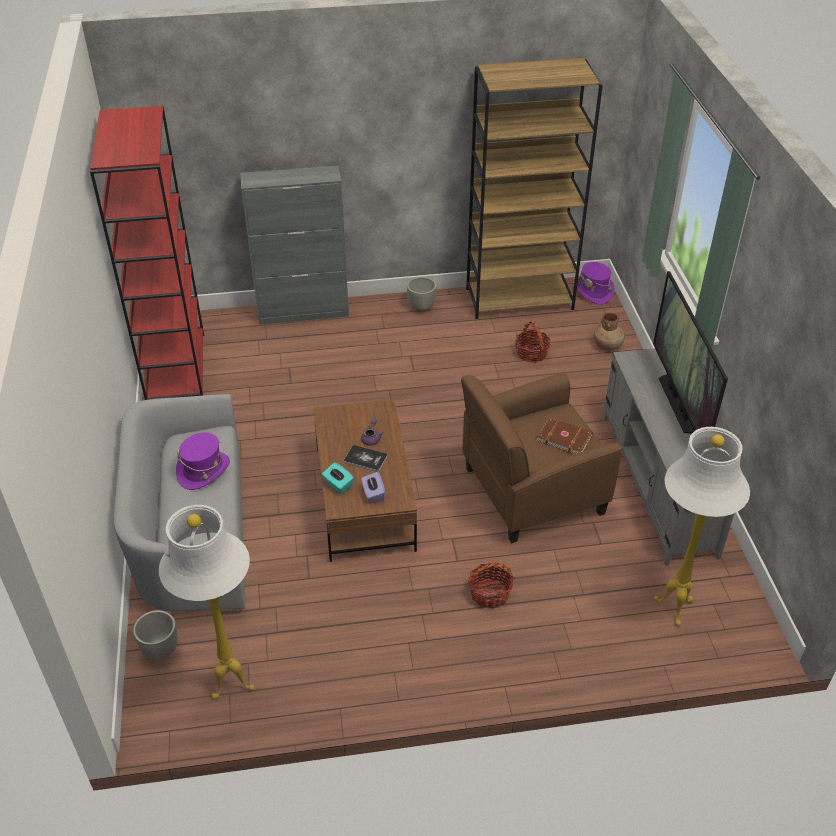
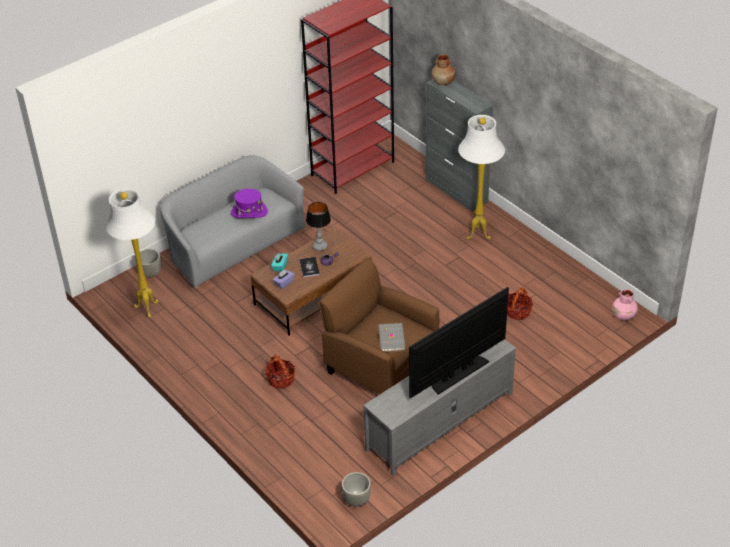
camera: 60 degrees right, 0 degrees up
(336, 434) = (320, 246): none -> table lamp
(421, 307) = (515, 239): grey planter -> grey planter (357, 500)
(520, 299) = (574, 281): brown bookcase -> none
(564, 437) = (392, 338): brown book -> grey book
(593, 292) = (623, 316): purple hat -> pink vase
(607, 345) = (564, 346): brown vase -> brown vase (443, 82)
(672, 609) = (330, 465): white floor lamp -> white floor lamp (477, 234)

